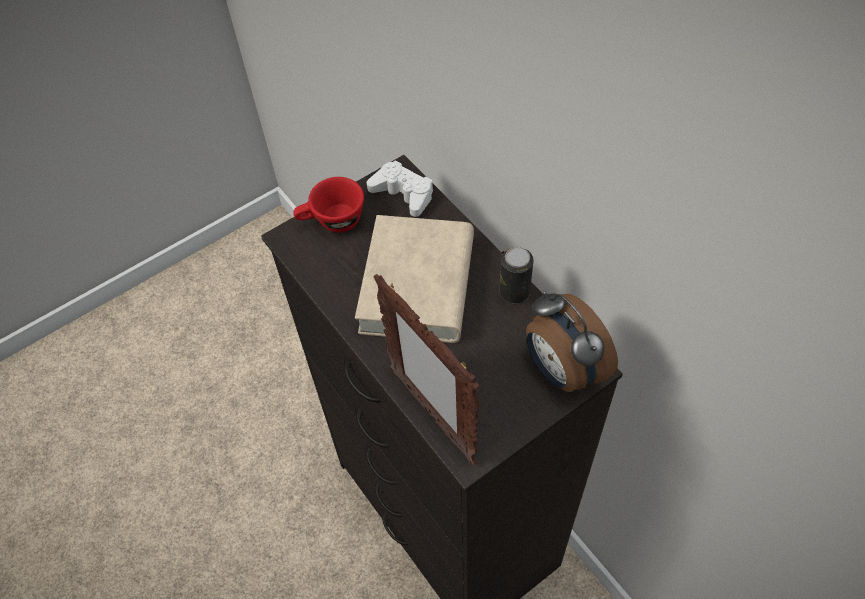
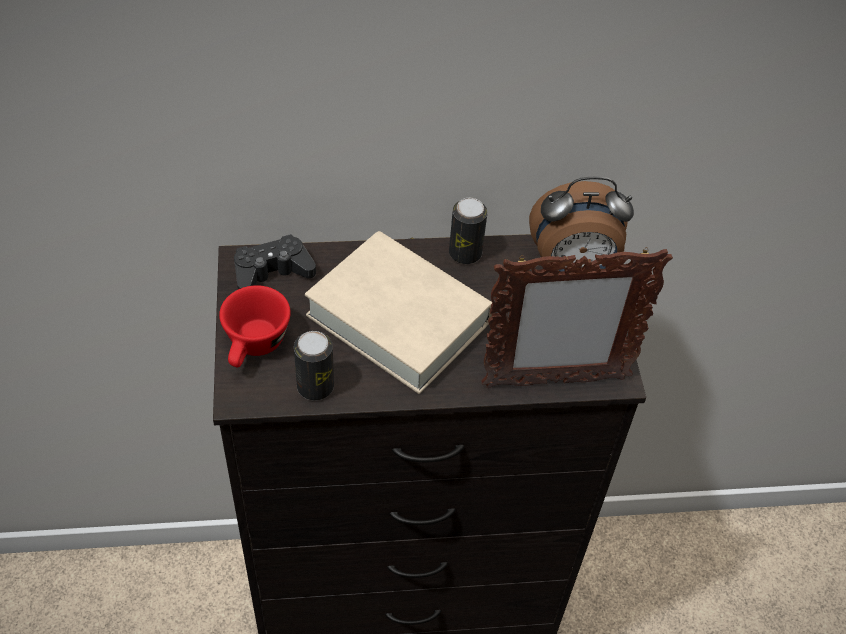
camera: 65 degrees left, 5 degrees down
(323, 272) = (315, 387): none -> can
(403, 193) = (272, 272): white game controller -> black game controller

